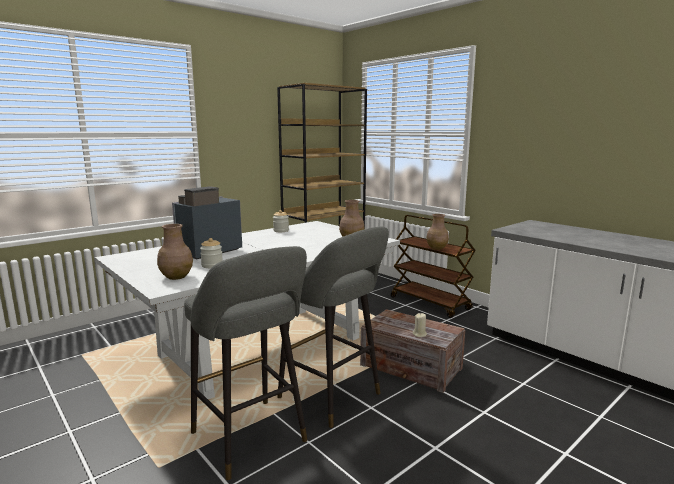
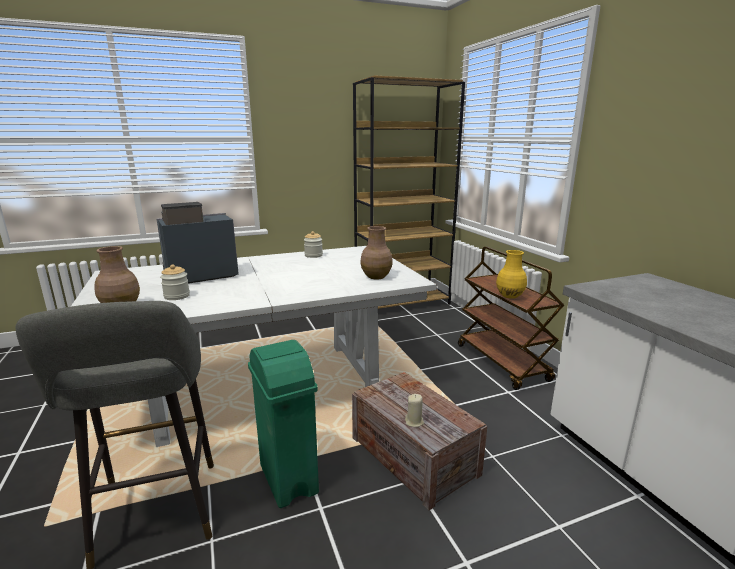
camera: 20 degrees right, 5 degrees up
(334, 397) = (288, 480): grey stool -> green trash can
(437, 248) = (510, 296): brown vase -> yellow vase

